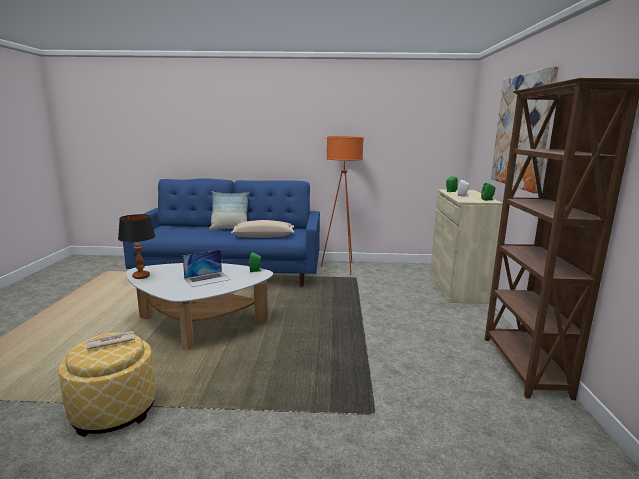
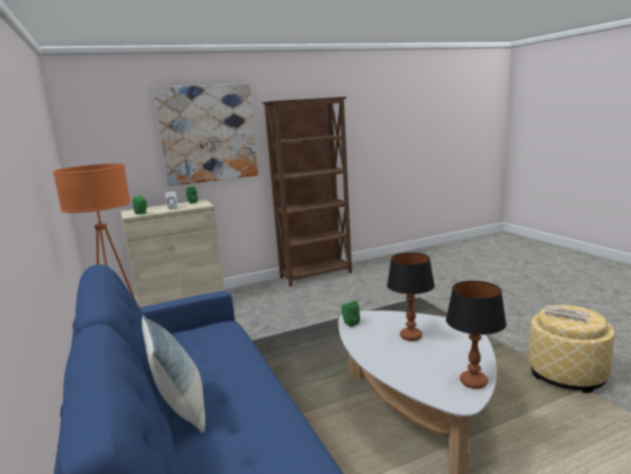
camera: 115 degrees left, 0 degrees up
(207, 279) = (410, 336): laptop -> table lamp
(263, 236) = (223, 351): beige pillow -> none

